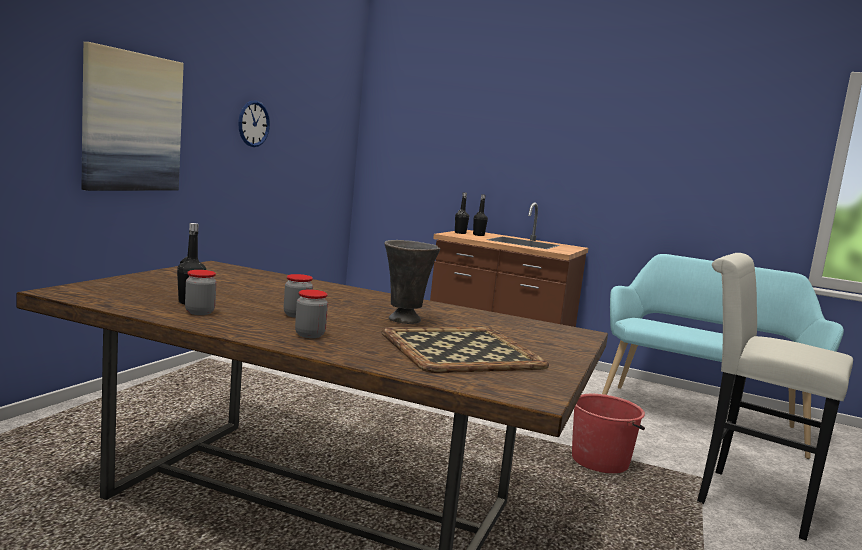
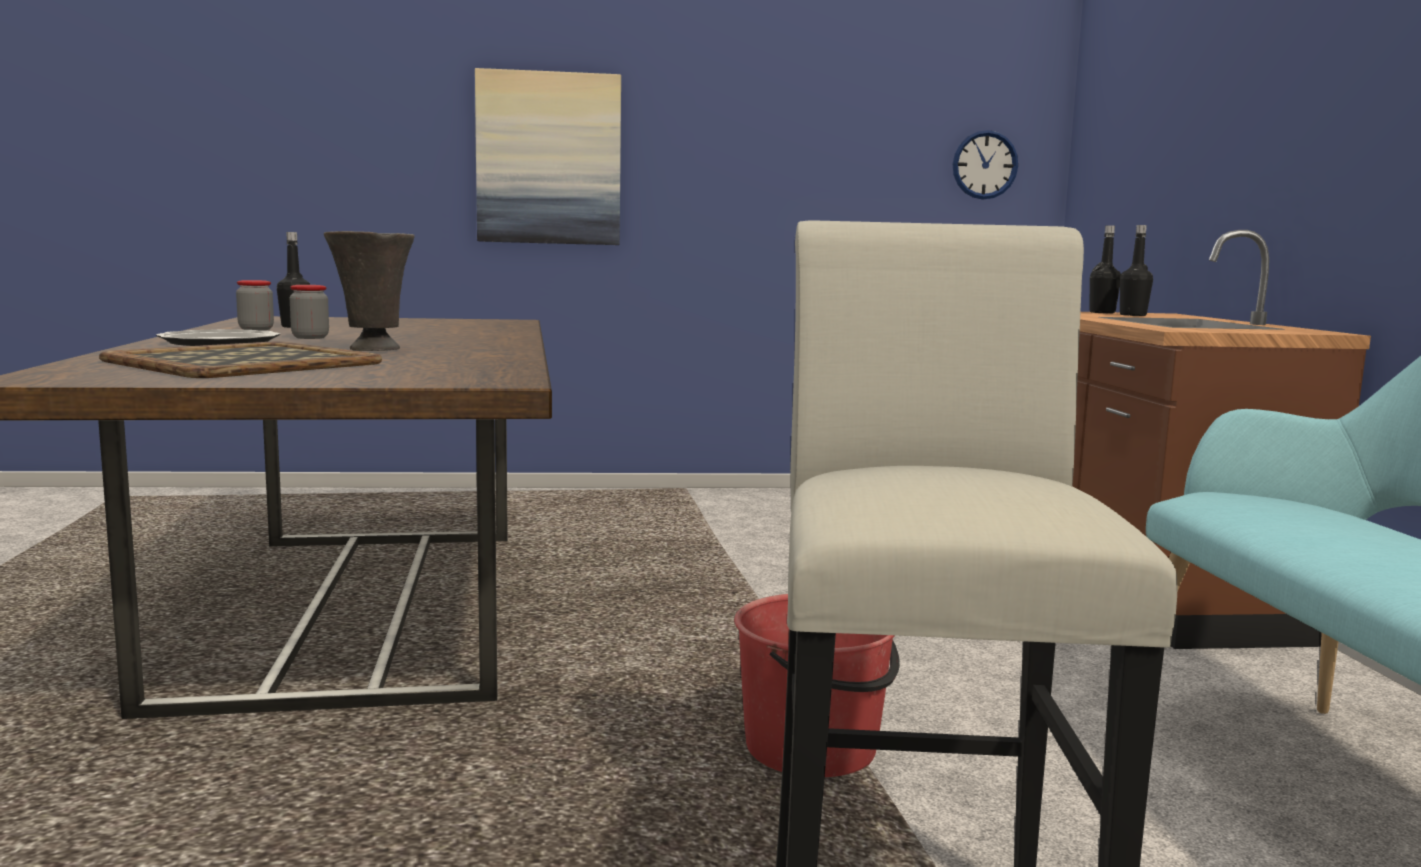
camera: 60 degrees right, 0 degrees up
(253, 123) = (774, 149): wall clock -> wall clock (985, 165)
(309, 335) = (219, 342): jar -> plate

